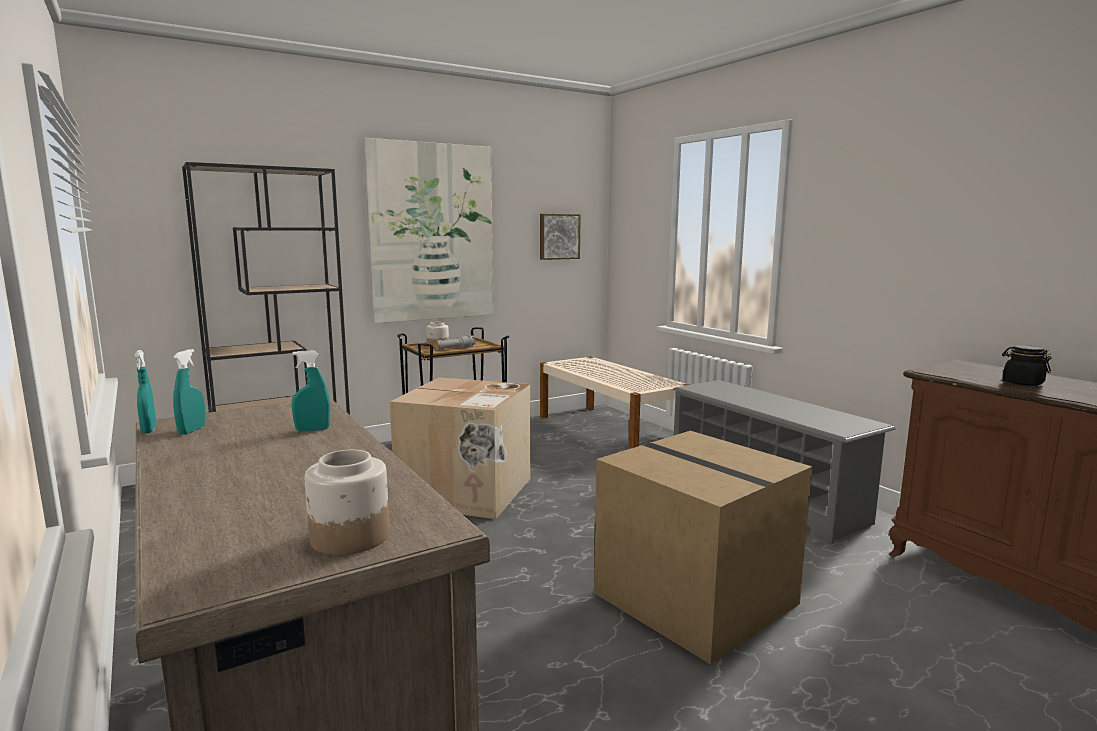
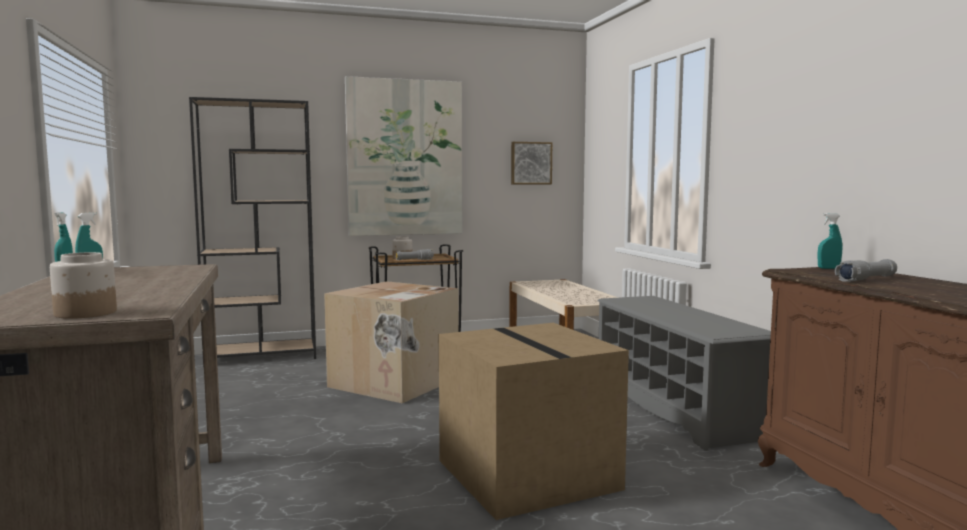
camera: 15 degrees right, 5 degrees down
(312, 430) = (167, 276): turquoise spray bottle -> turquoise spray bottle (828, 268)
(1022, 383) = (866, 279): black jar -> grey flashlight

